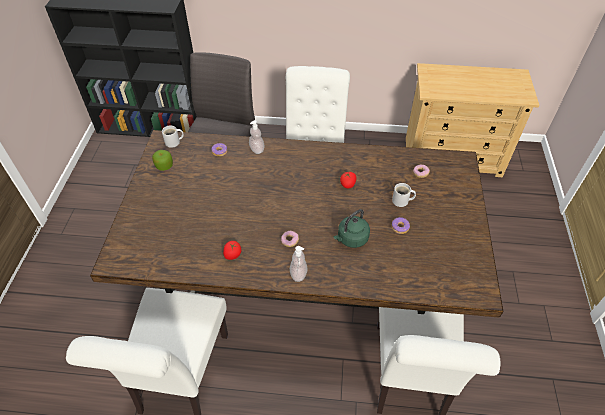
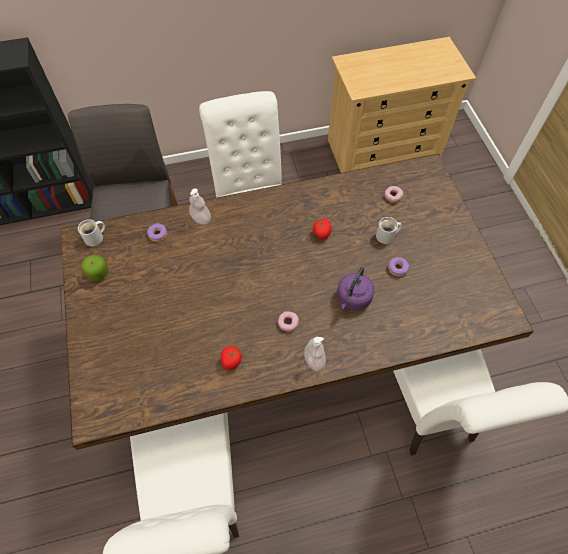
camera: 20 degrees left, 10 degrees up
(351, 239) = (353, 299): green kettle -> purple kettle

